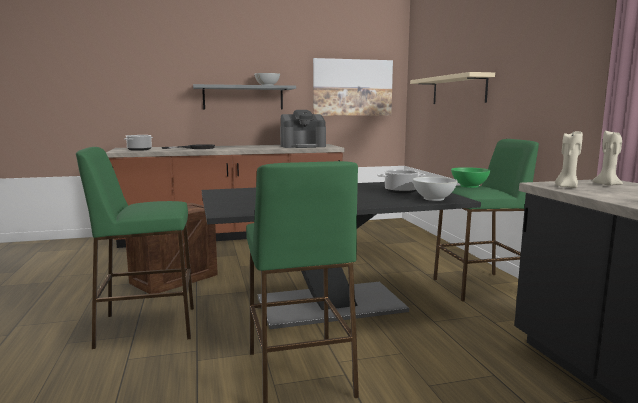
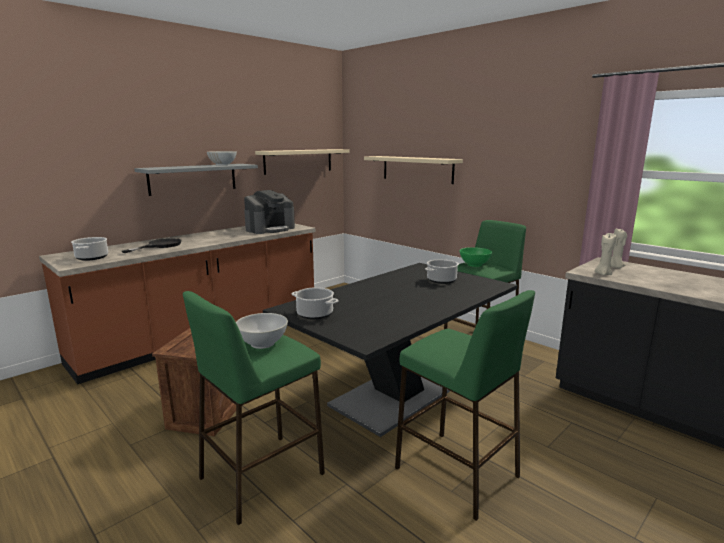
camera: 30 degrees left, 5 degrees up
(230, 195) = (314, 314): none -> cooking pot
(352, 87) = (298, 161): picture -> beige shelf
(434, 199) = (482, 287): white bowl -> white bowl (263, 343)

